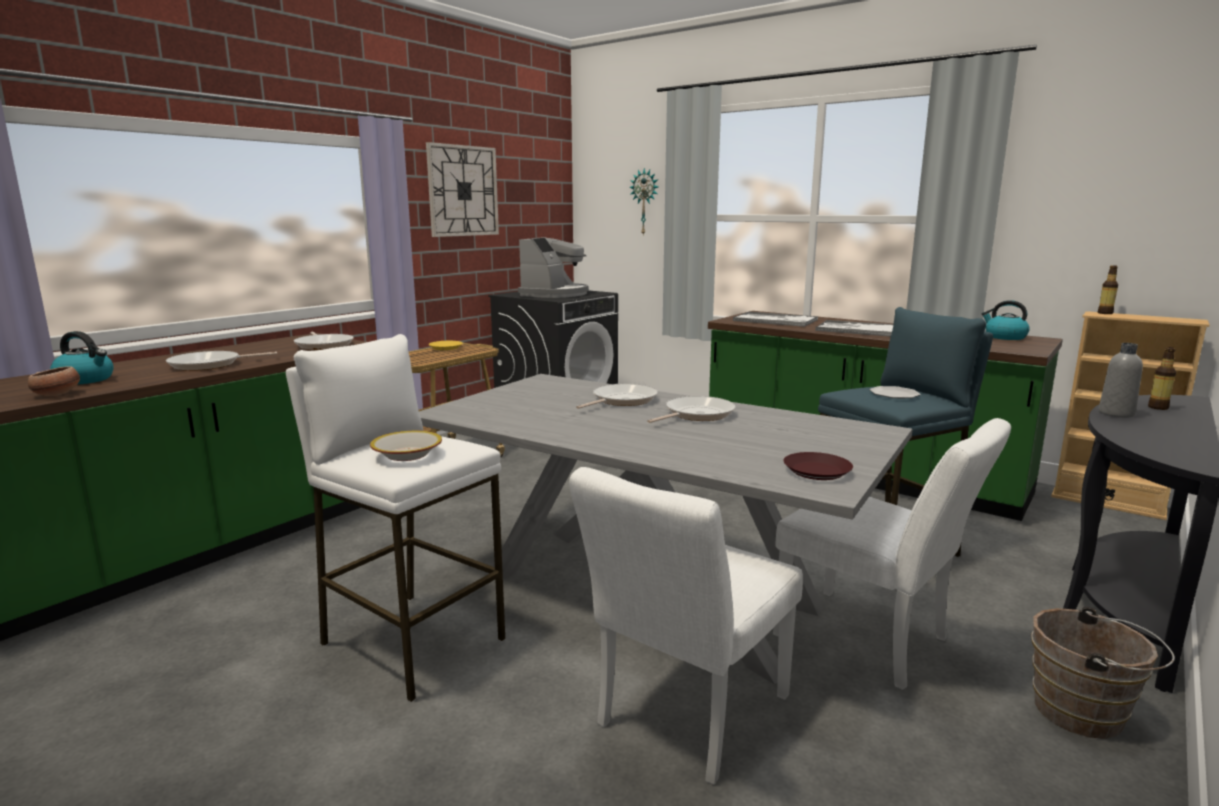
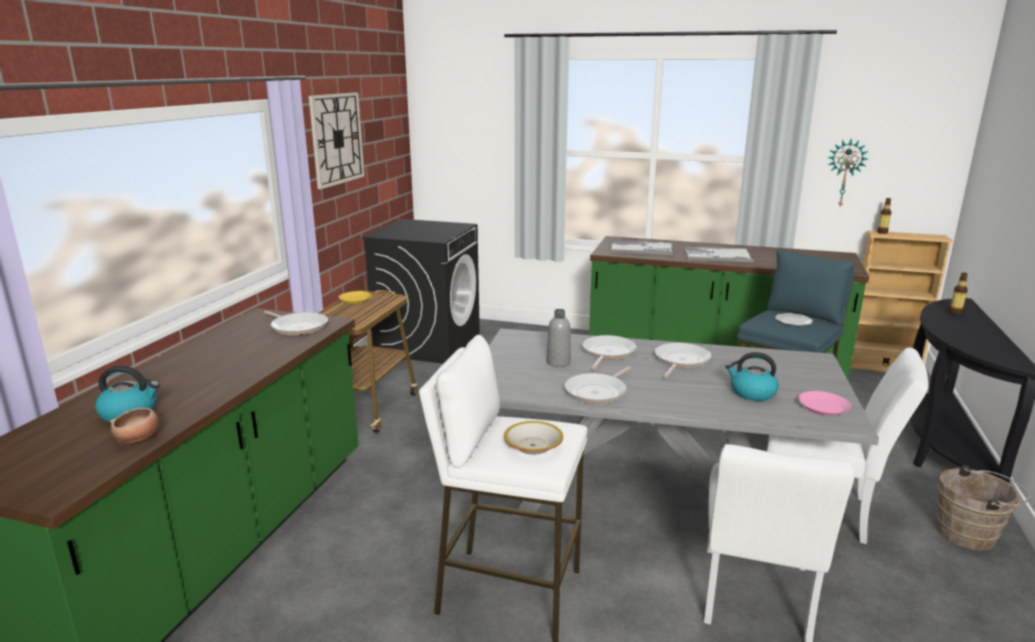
camera: 20 degrees left, 5 degrees up
(209, 365) = (227, 371): frying pan -> frying pan (598, 392)
(555, 294) = (424, 231): coffee machine -> none
(645, 202) = (490, 136): wall clock -> wall clock (845, 173)
(816, 471) = (822, 407): brown plate -> pink plate
(1004, 337) = (820, 255): kettle -> kettle (752, 393)
(1116, 414) = (939, 323): grey bottle -> grey bottle (558, 362)

